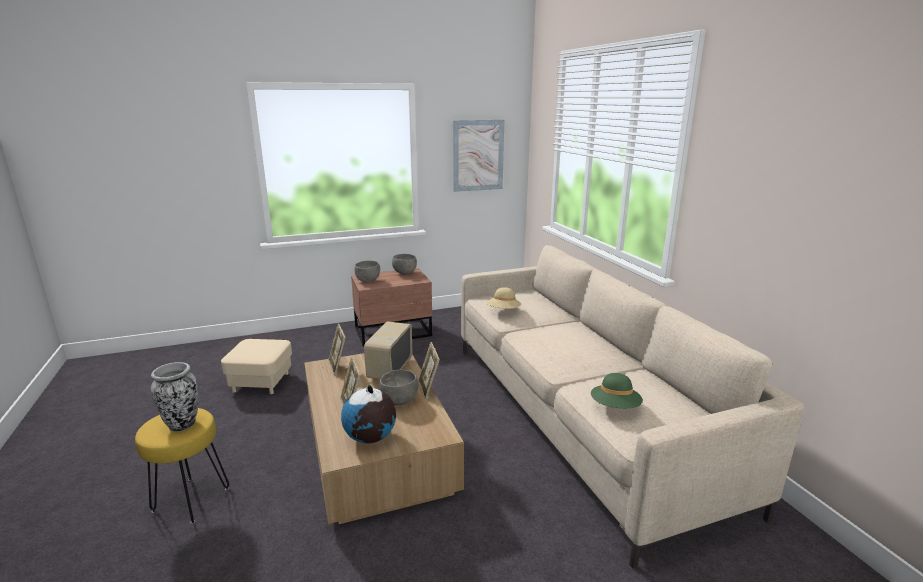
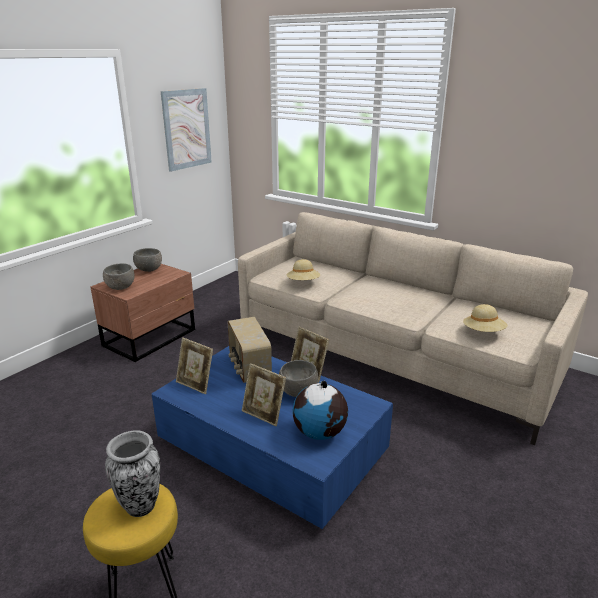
camera: 35 degrees left, 5 degrees up
(261, 382) = (61, 440): beige ottoman -> none
(377, 449) = (272, 449): brown coffee table -> blue coffee table
(615, 407) = (483, 332): green hat -> beige hat

